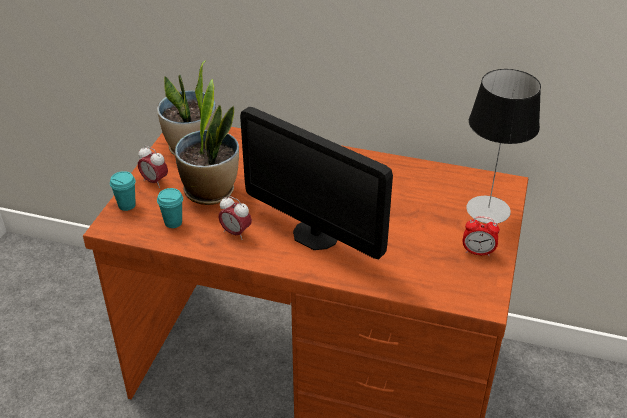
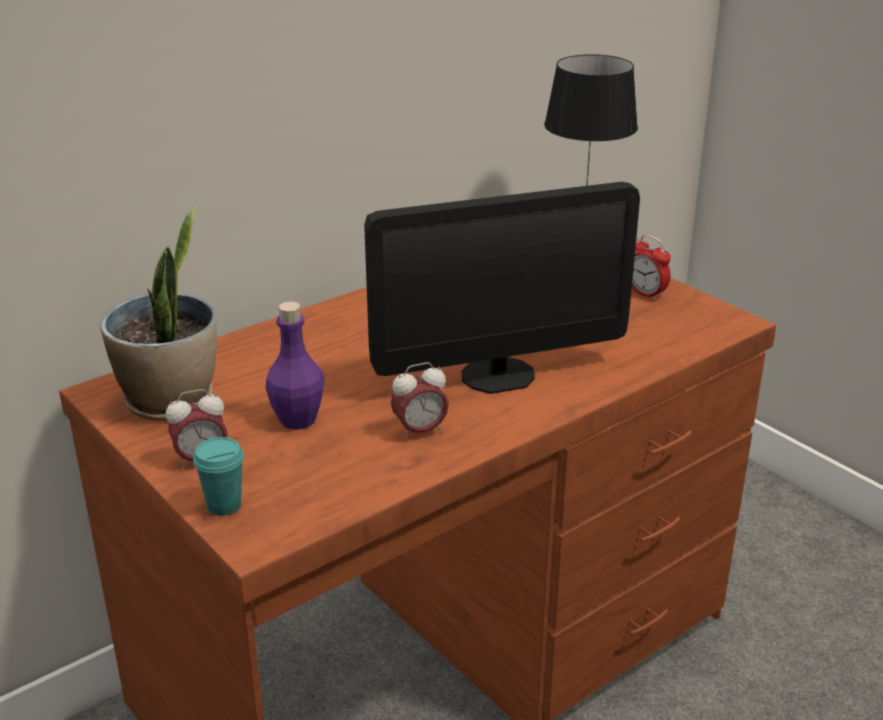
camera: 55 degrees left, 10 degrees down
(173, 222) = (327, 475): turquoise cup -> none
(211, 191) = (297, 420): potted plant -> purple bottle
(478, 252) = (646, 294): alarm clock -> alarm clock turned 90 degrees clockwise

